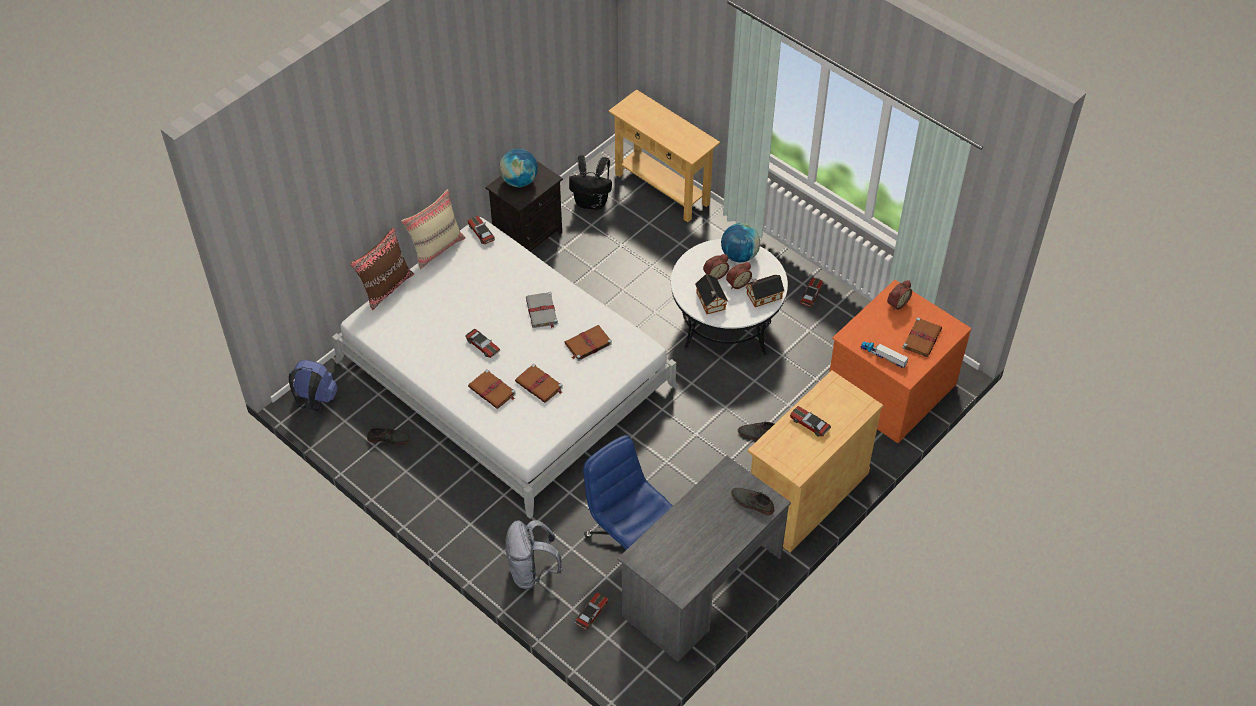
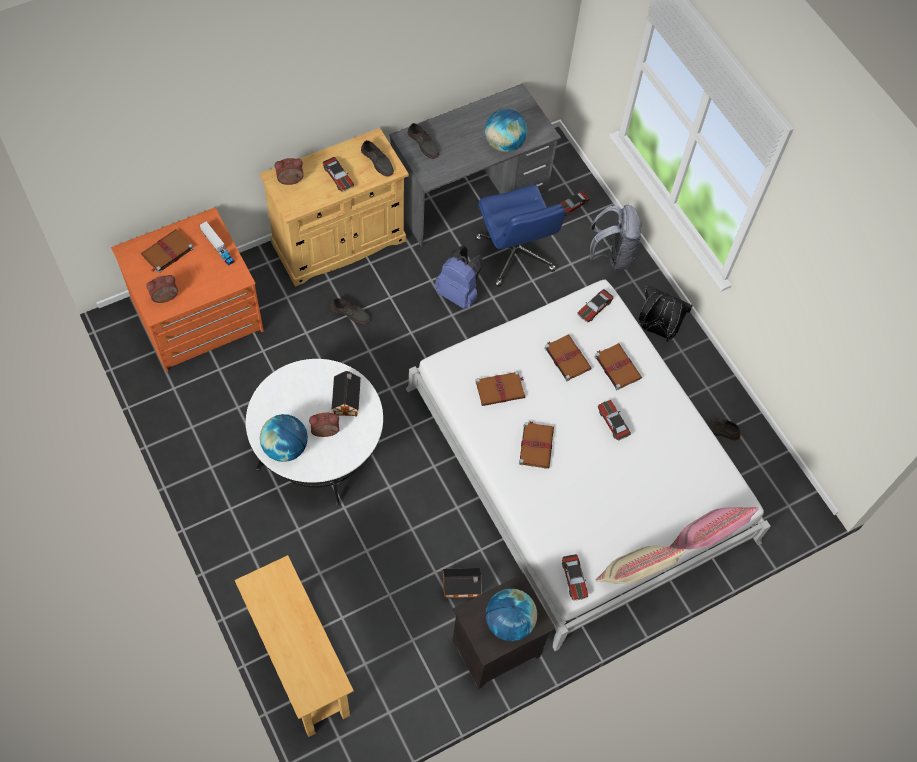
camera: 165 degrees left, 10 degrees up
(315, 400) = (788, 500): blue backpack -> blue backpack (459, 293)
(386, 287) = (704, 540): brown pillow -> pink pillow
(542, 312) = (536, 445): grey book -> brown book
(592, 202) = (397, 677): black backpack -> black backpack (656, 330)
(672, 530) = (504, 144): none -> globe
(737, 283) = (306, 413): alarm clock -> alarm clock (290, 181)
(762, 296) = (288, 387): toy house -> toy house (463, 586)
(782, 451) = (377, 161): none -> grey shoe
(811, 295) = (210, 449): toy car -> toy car (594, 308)

